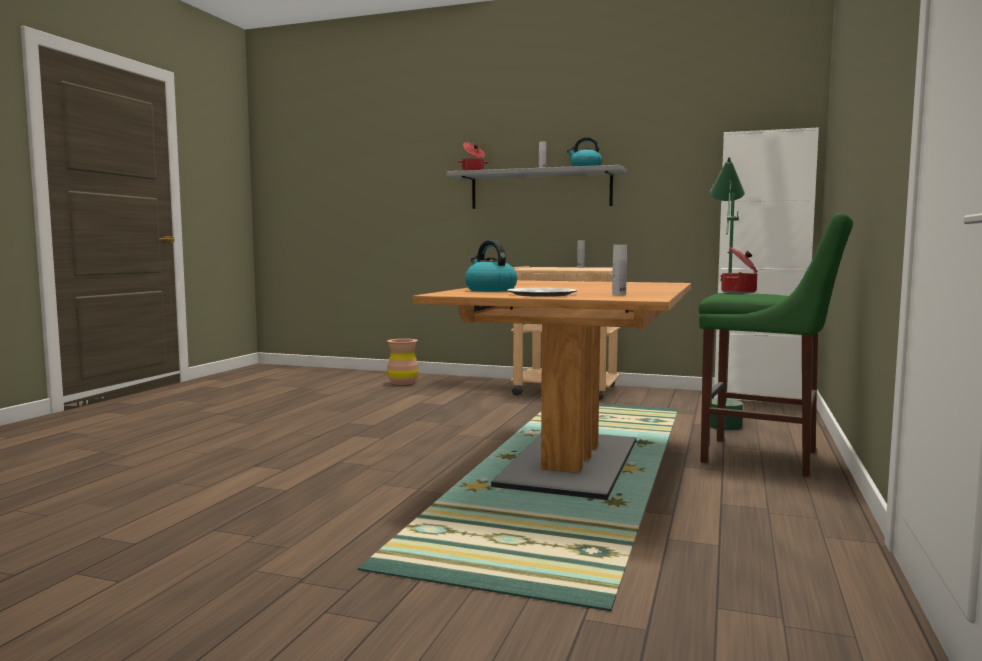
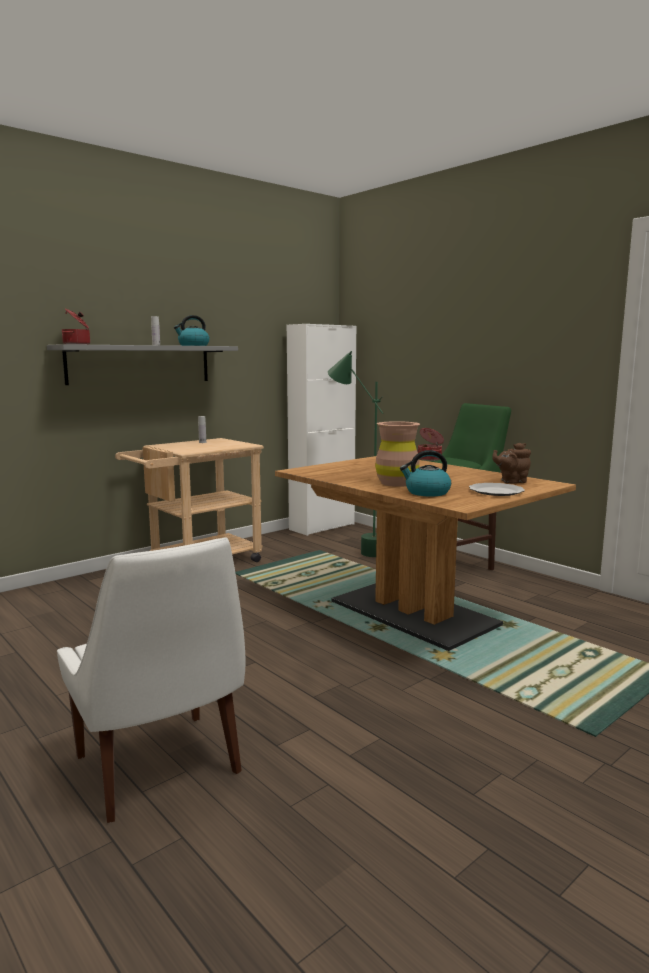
camera: 60 degrees left, 5 degrees up
(207, 448) = (160, 768): none -> white chair
(403, 382) = (39, 607): brown vase -> brown vase (397, 483)
(619, 295) = (511, 481): white bottle -> brown teapot

